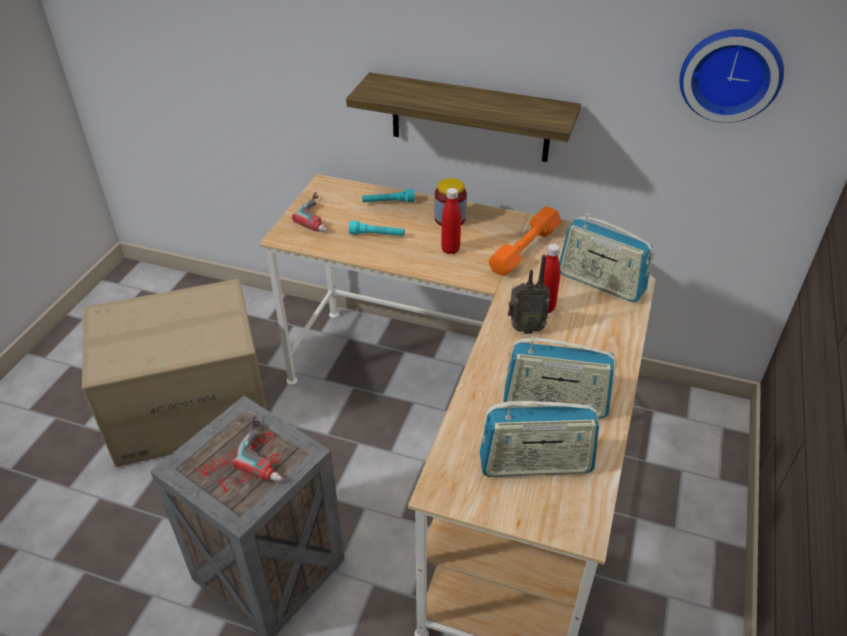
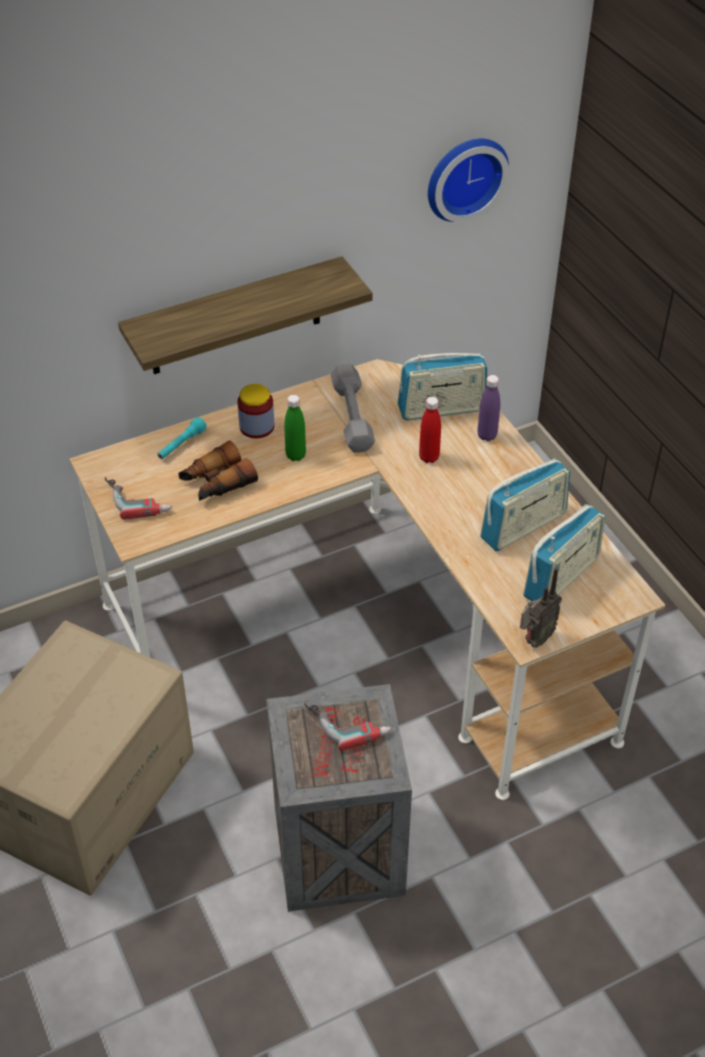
camera: 45 degrees left, 5 degrees up
(377, 235) = (216, 482): turquoise flashlight -> binoculars
(450, 250) = (295, 455): red bottle -> green bottle
(525, 249) = (352, 416): orange dumbbell -> grey dumbbell
(525, 328) = (435, 484): radio -> radio (535, 639)
(613, 321) = (487, 435): none -> purple bottle

